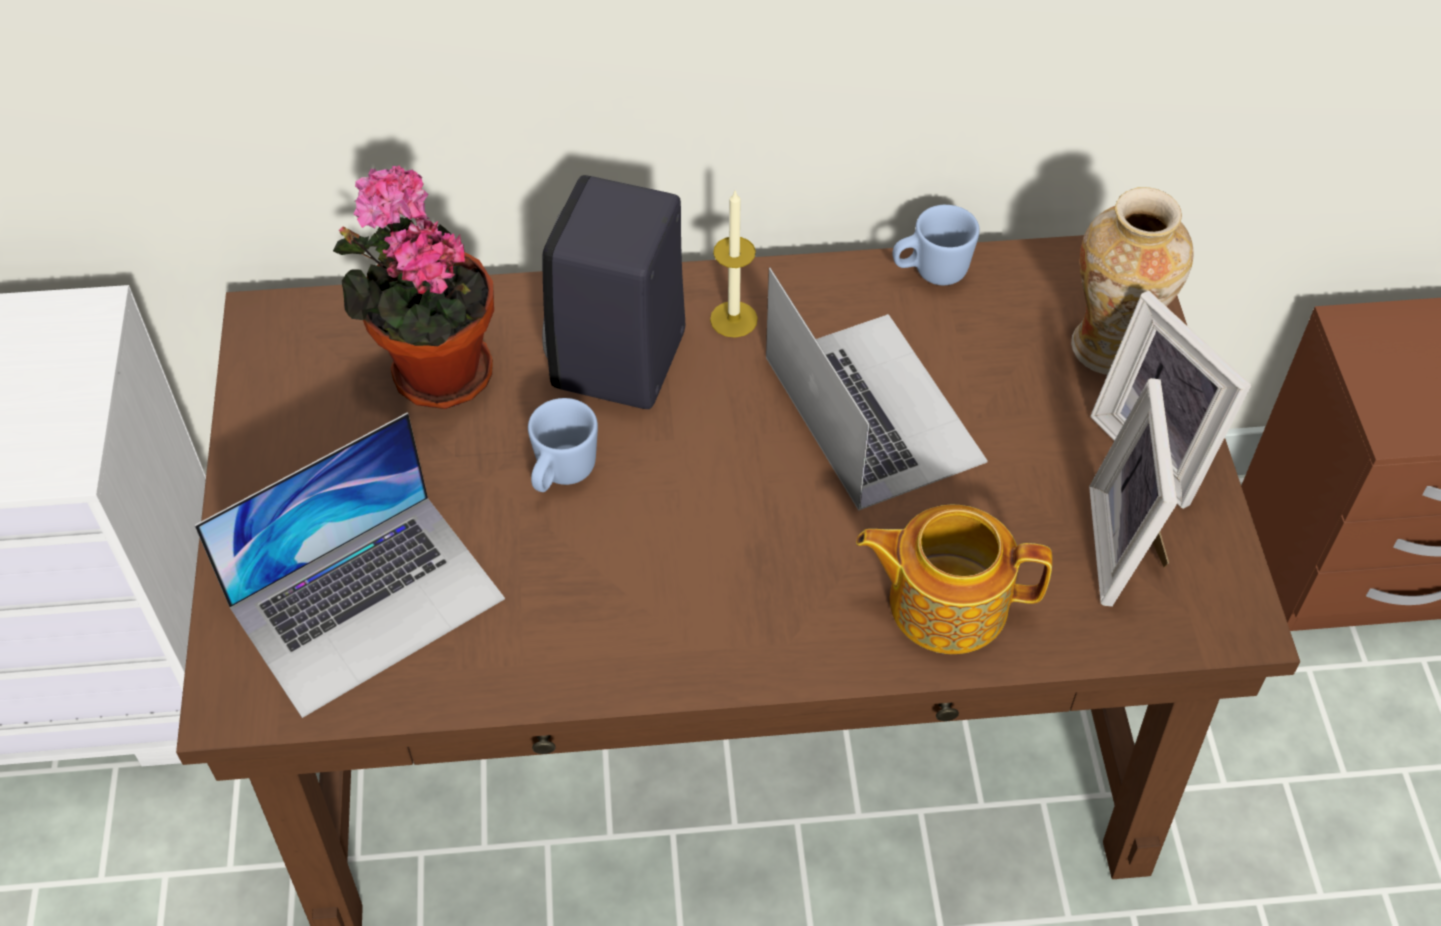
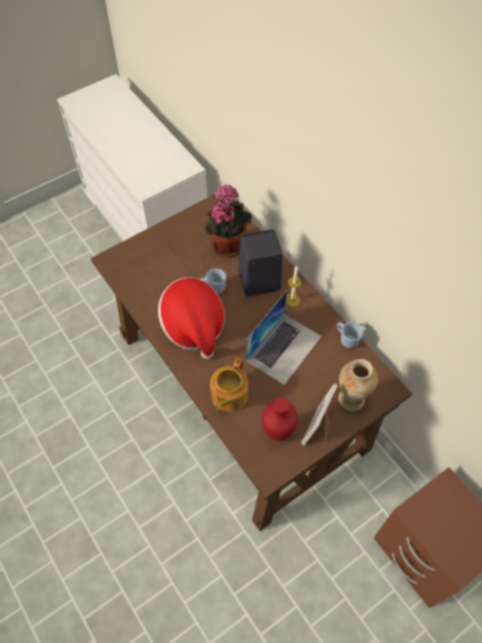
camera: 60 degrees right, 5 degrees up
(367, 602) = (150, 270): laptop -> none
(660, 581) = (193, 326): none -> hat
(945, 601) = (228, 395): teapot -> teapot turned 135 degrees counterclockwise
(1128, 546) = (277, 434): picture frame -> red vase

